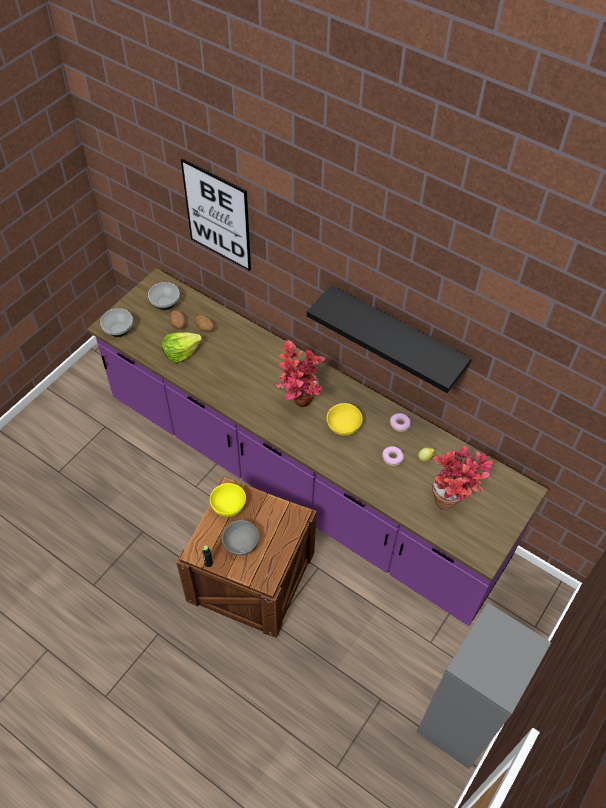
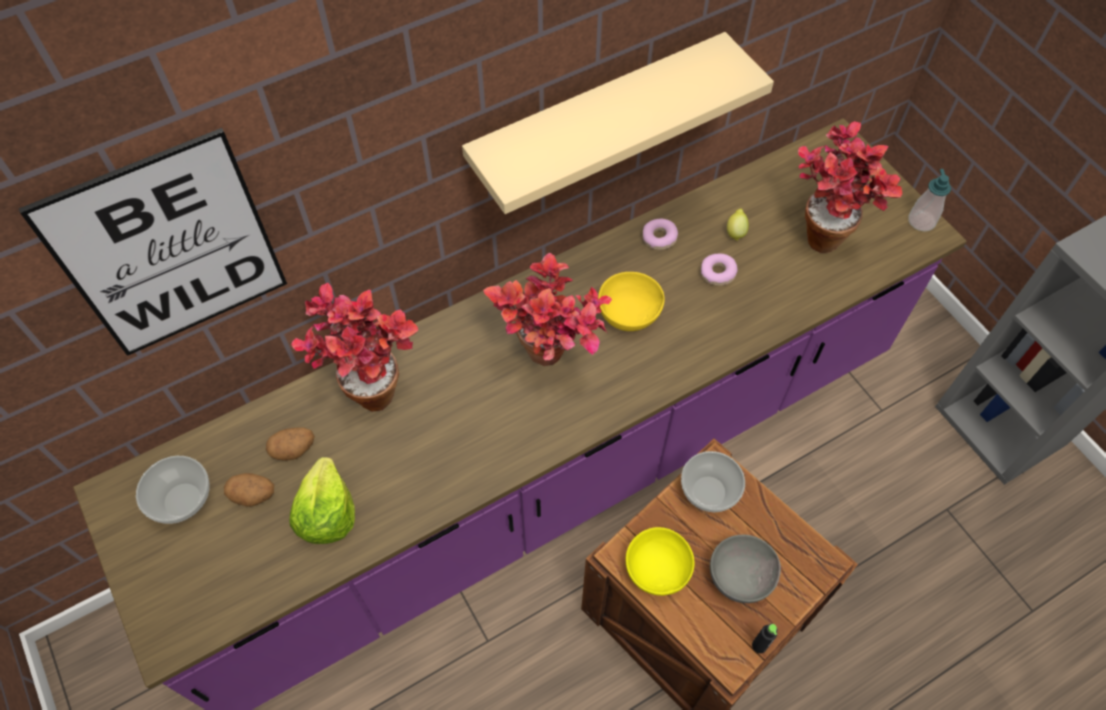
camera: 65 degrees left, 5 degrees up
(118, 330) = (194, 619): bowl -> bowl (708, 493)
(249, 341) = (370, 385): none -> potted plant
(396, 335) = (597, 116): black shelf -> beige shelf
(491, 550) = (921, 221): none -> soap dispenser

